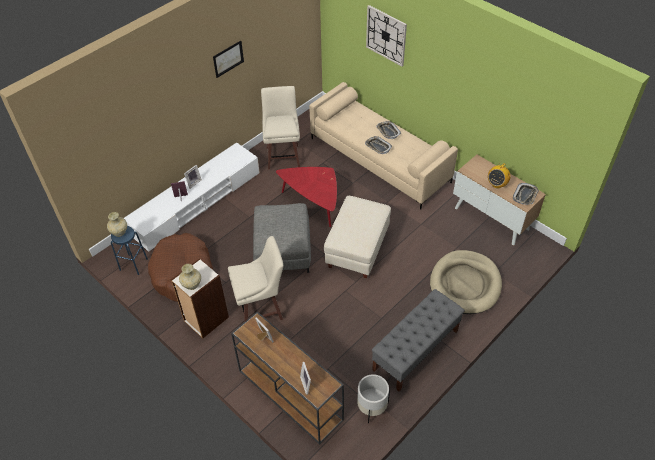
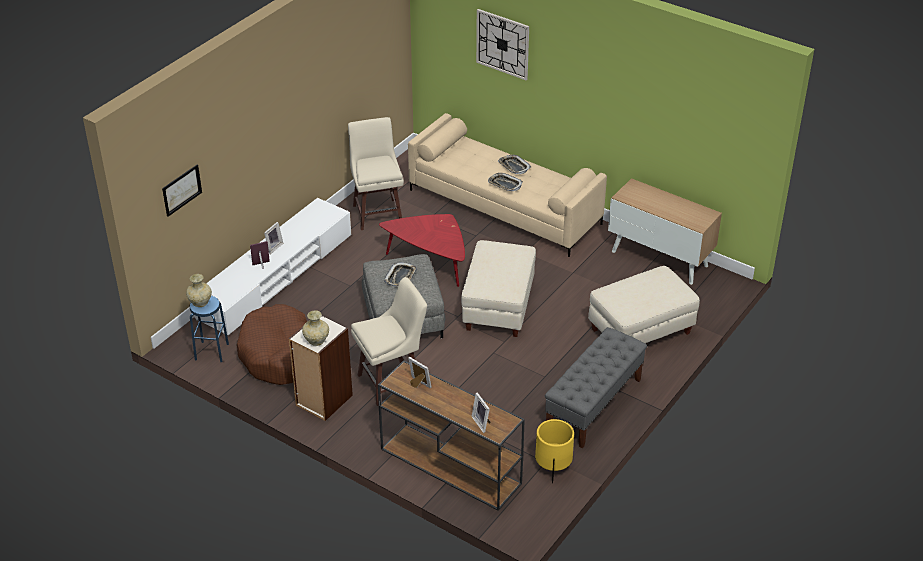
camera: 10 degrees left, 10 degrees down
(228, 59) = (312, 84): picture -> picture (182, 190)
(372, 407) = (553, 467): white planter -> yellow planter
(465, 284) = (640, 331): beige dog bed -> beige ottoman
(497, 184) = (662, 208): radio -> none
(525, 195) = (697, 216): tray -> tray (401, 277)

